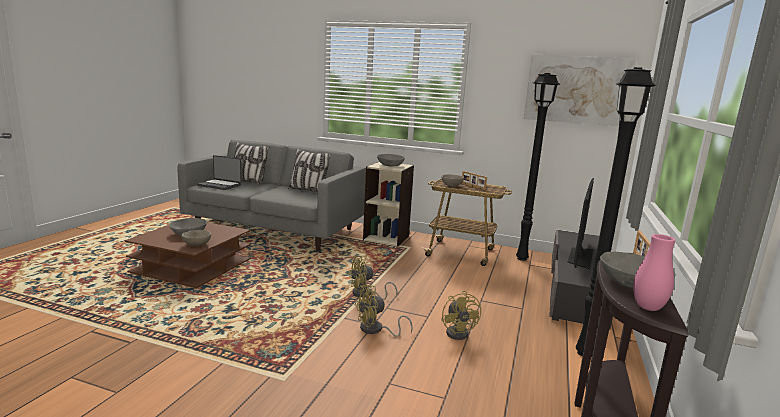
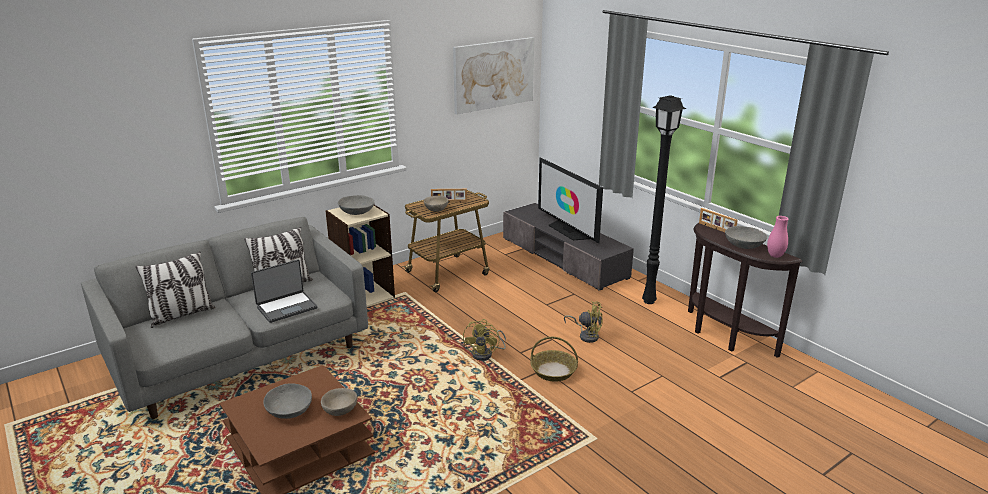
camera: 55 degrees left, 10 degrees up
(220, 185) = (171, 339): laptop -> laptop (286, 307)
(376, 330) = (554, 371): yellow fan -> basket
(522, 259) = (491, 251): black floor lamp -> none

